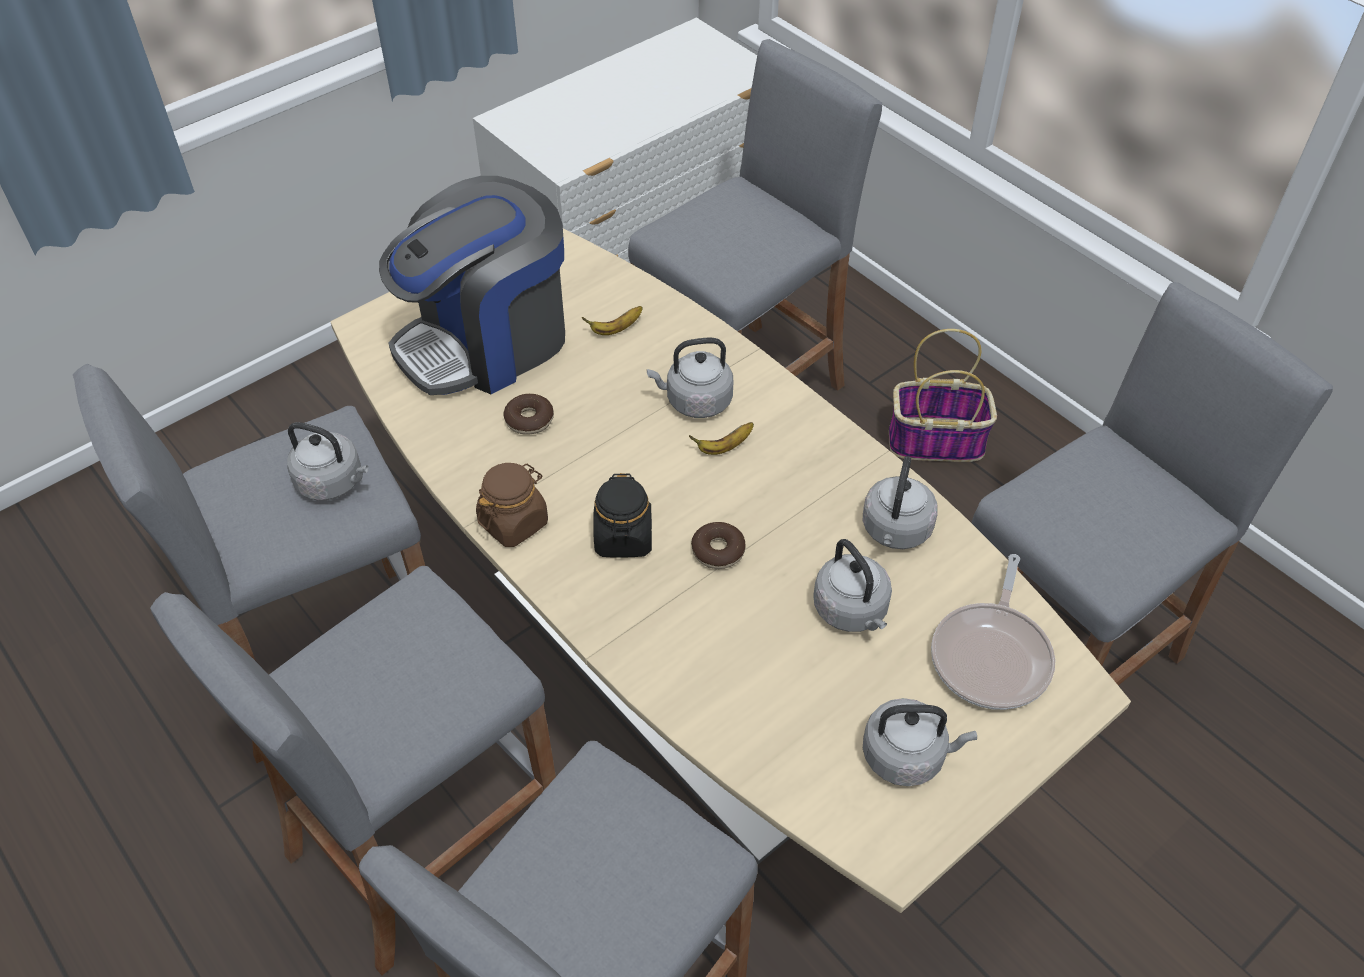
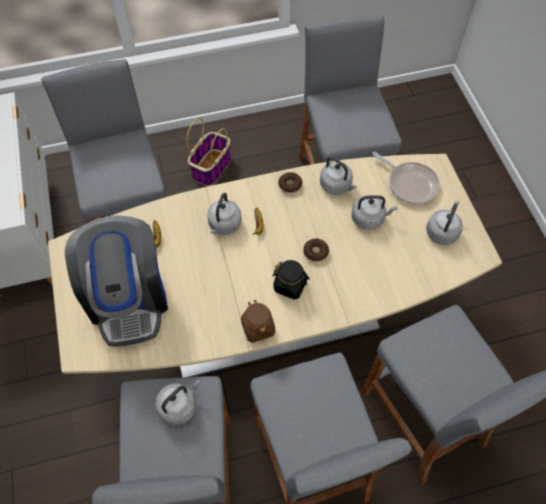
camera: 65 degrees left, 10 degrees up
(529, 420) = (195, 298): donut -> donut (290, 185)

